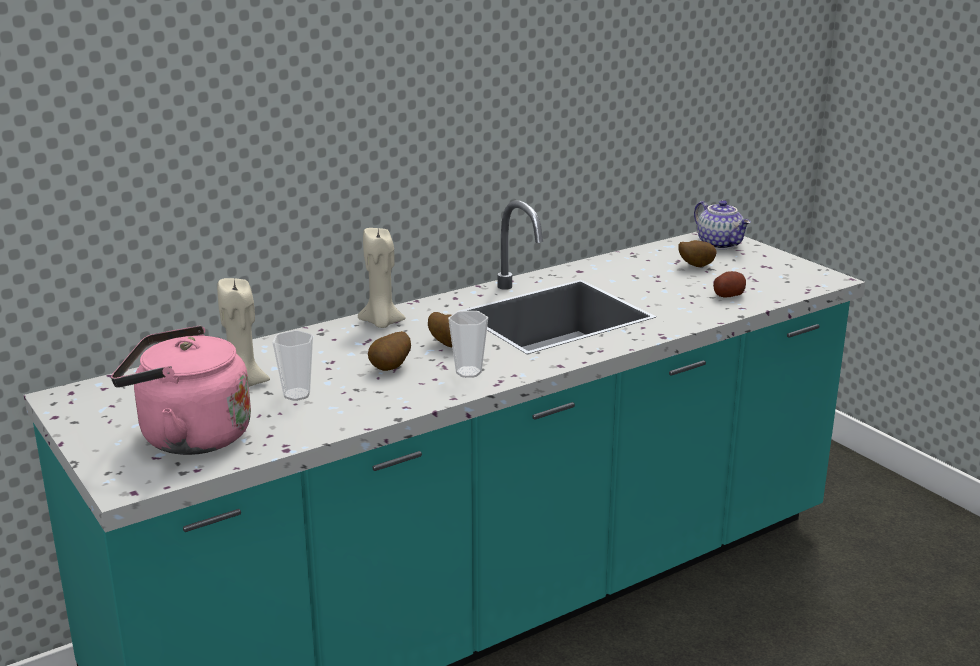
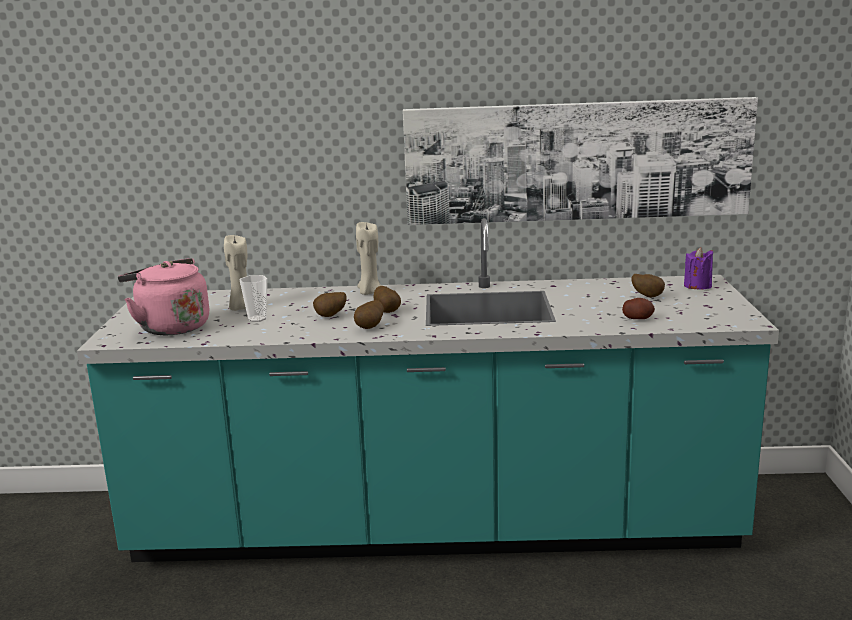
camera: 35 degrees right, 5 degrees down
(468, 372) = (370, 327): cup -> potato
(587, 113) = (577, 161): none -> picture
(720, 244) = (697, 286): teapot -> purple candle

